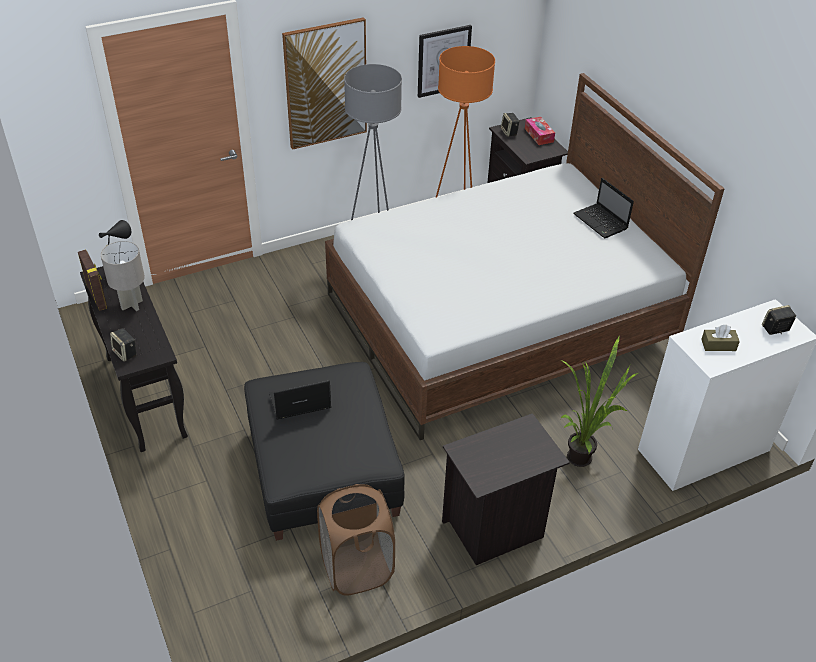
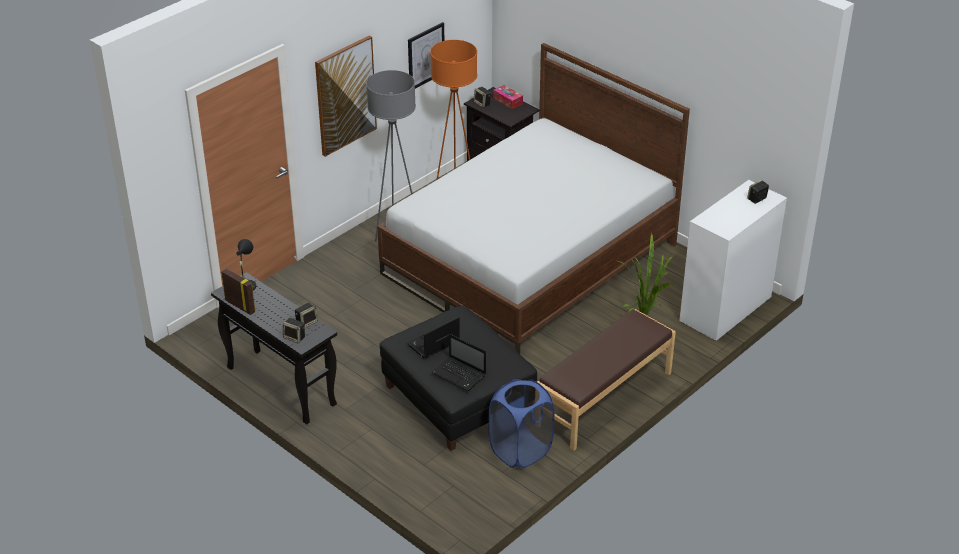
camera: 20 degrees left, 5 degrees down
(131, 305) = (272, 304): grey table lamp -> none
(152, 338) = (307, 322): none -> speaker
(356, 568) = (520, 451): brown laundry basket -> blue laundry basket
(495, 529) = (604, 399): black nightstand -> brown bench
(601, 222) = (593, 158): laptop -> laptop (460, 375)
(718, 345) = (724, 218): brown tissue box -> none

